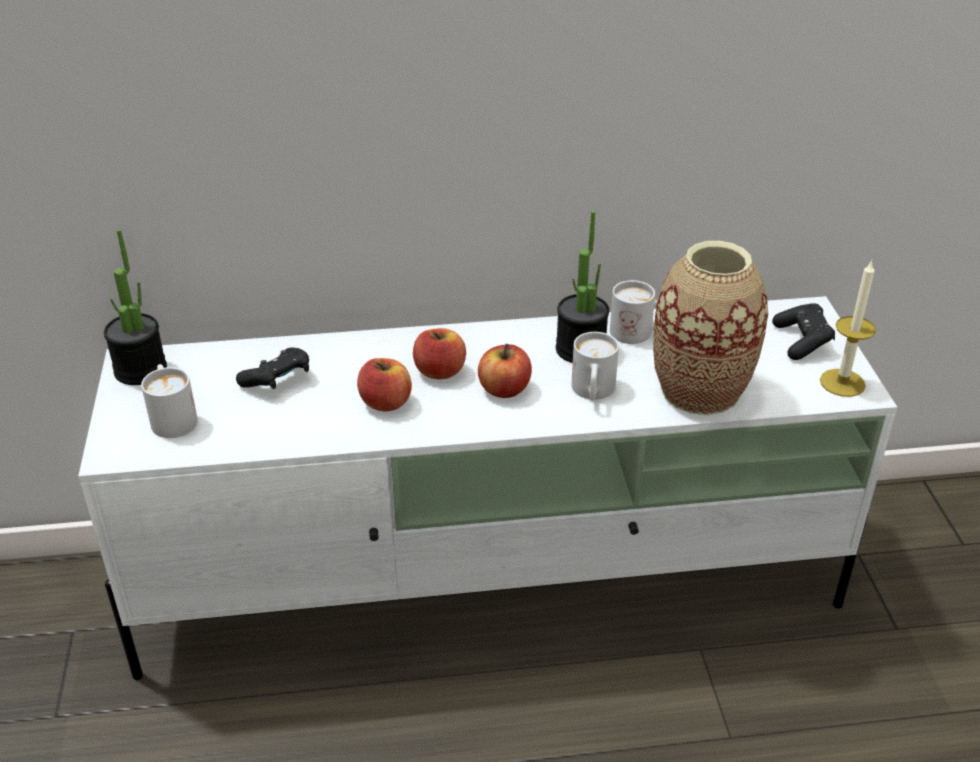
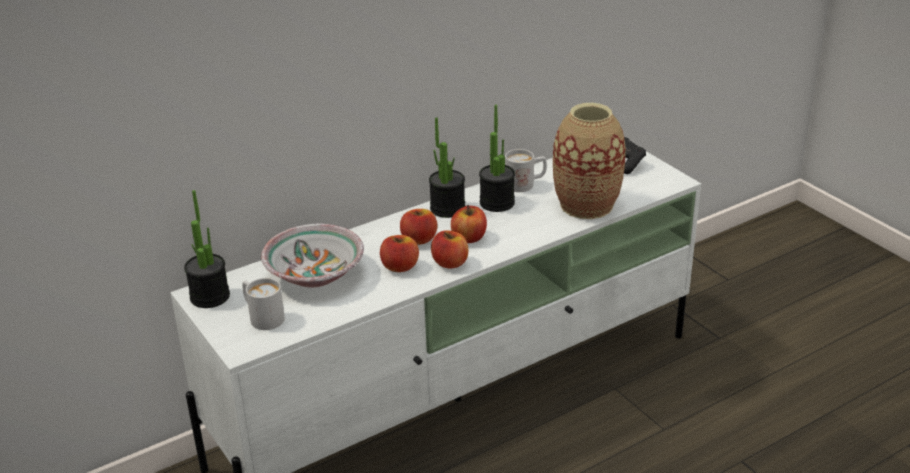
camera: 25 degrees left, 5 degrees down
(278, 381) = (315, 275): black game controller -> bowl
(451, 418) = (450, 263): none -> apple
(510, 338) = (447, 208): none -> potted plant
(592, 392) = (524, 224): white mug -> none
(842, 383) = (663, 179): candle -> none

